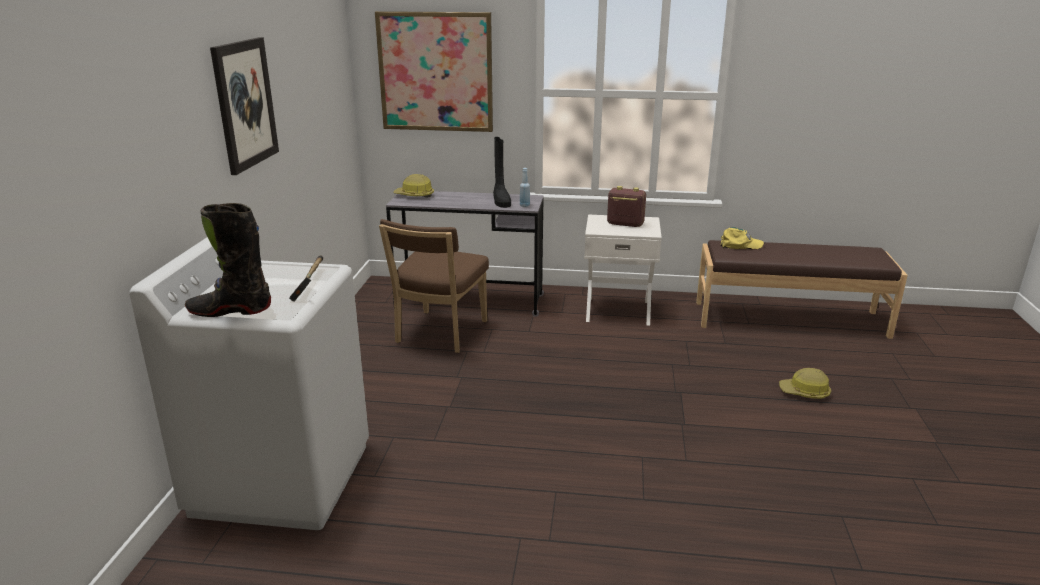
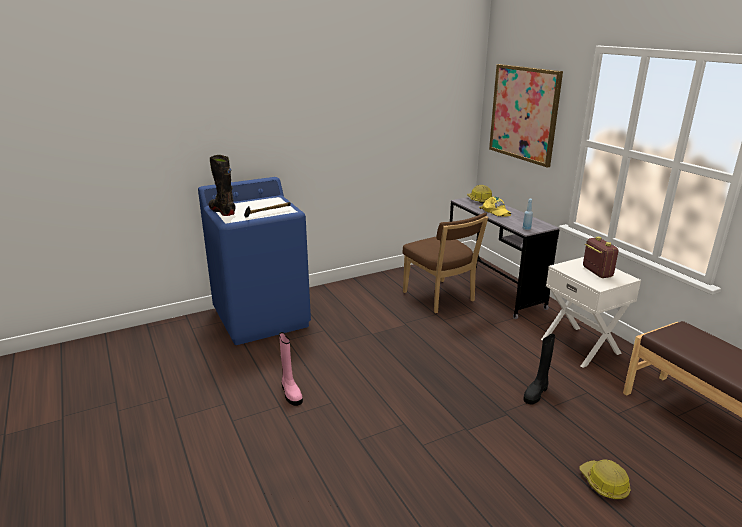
camera: 55 degrees right, 0 degrees up
(245, 104) = (332, 112): picture -> none
(282, 478) = (262, 318): white washing machine -> blue washing machine
(439, 334) = (440, 298): brown chair -> brown chair turned 105 degrees counterclockwise
(501, 201) = (519, 221): black boot -> black boot (536, 393)
(502, 518) = (291, 393): none -> pink boot
(740, 245) = (701, 337): yellow cap -> yellow cap (496, 211)

